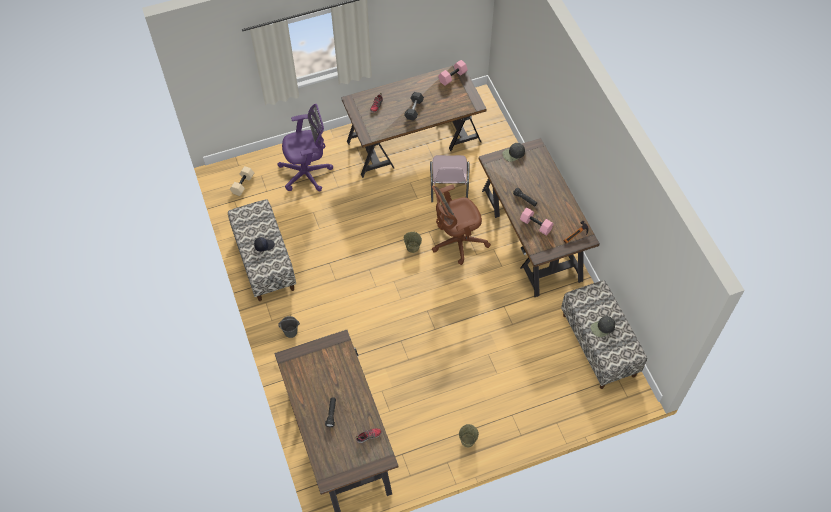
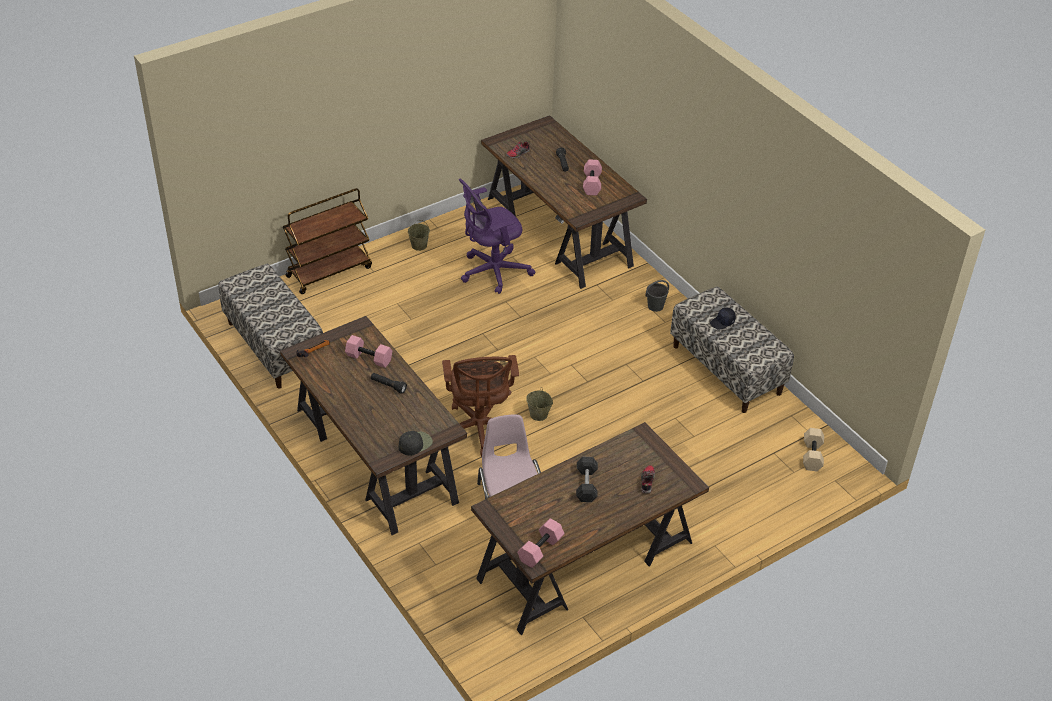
camera: 165 degrees right, 15 degrees down
(308, 173) = (727, 486): purple office chair -> purple office chair (492, 272)
(314, 380) = (592, 184): none -> pink dumbbell
(456, 242) = (479, 430): brown office chair -> brown office chair turned 120 degrees clockwise
(550, 422) = (329, 271): none -> brown cart
(602, 328) = (272, 301): black cap -> none

